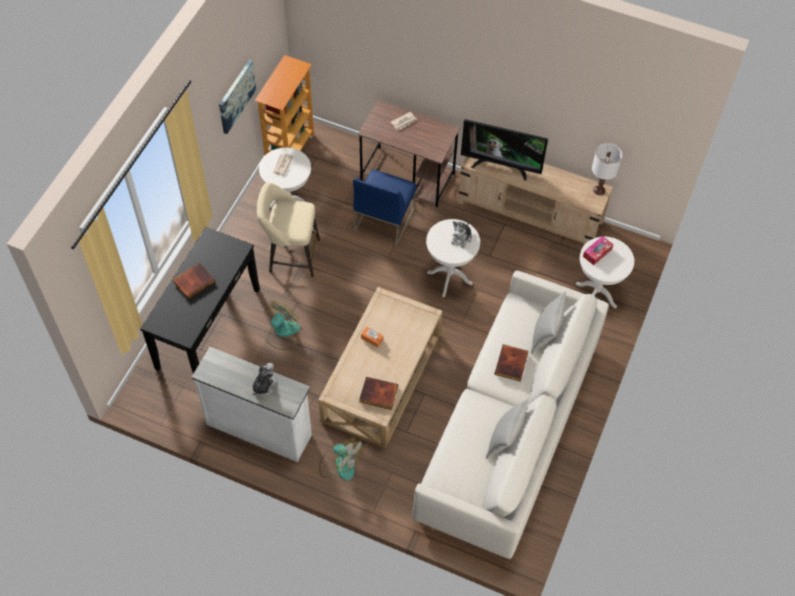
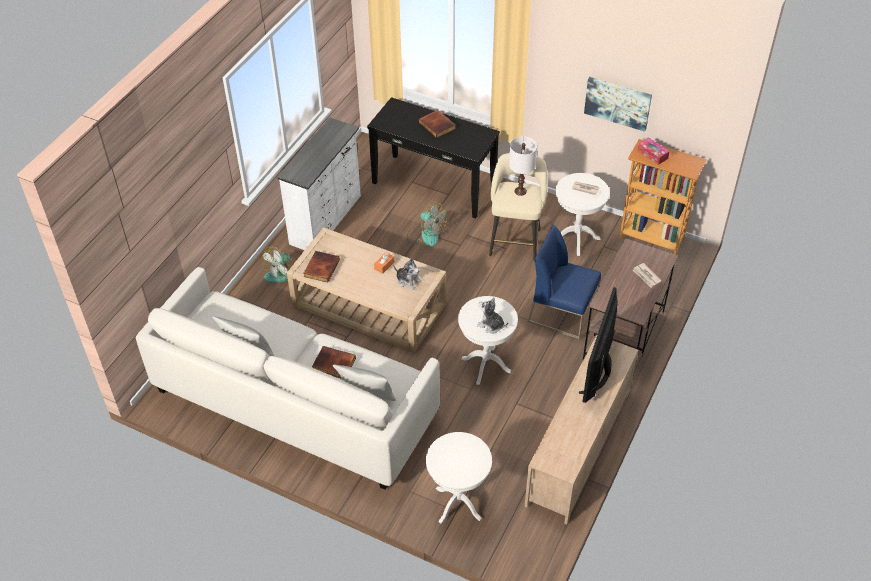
camera: 95 degrees right, 10 degrees down
(264, 386) = (313, 159): plush toy -> plush toy (408, 280)
(597, 253) = (467, 450): tissue box -> tissue box (652, 154)
(599, 190) = (566, 467): white table lamp -> white table lamp (520, 191)

